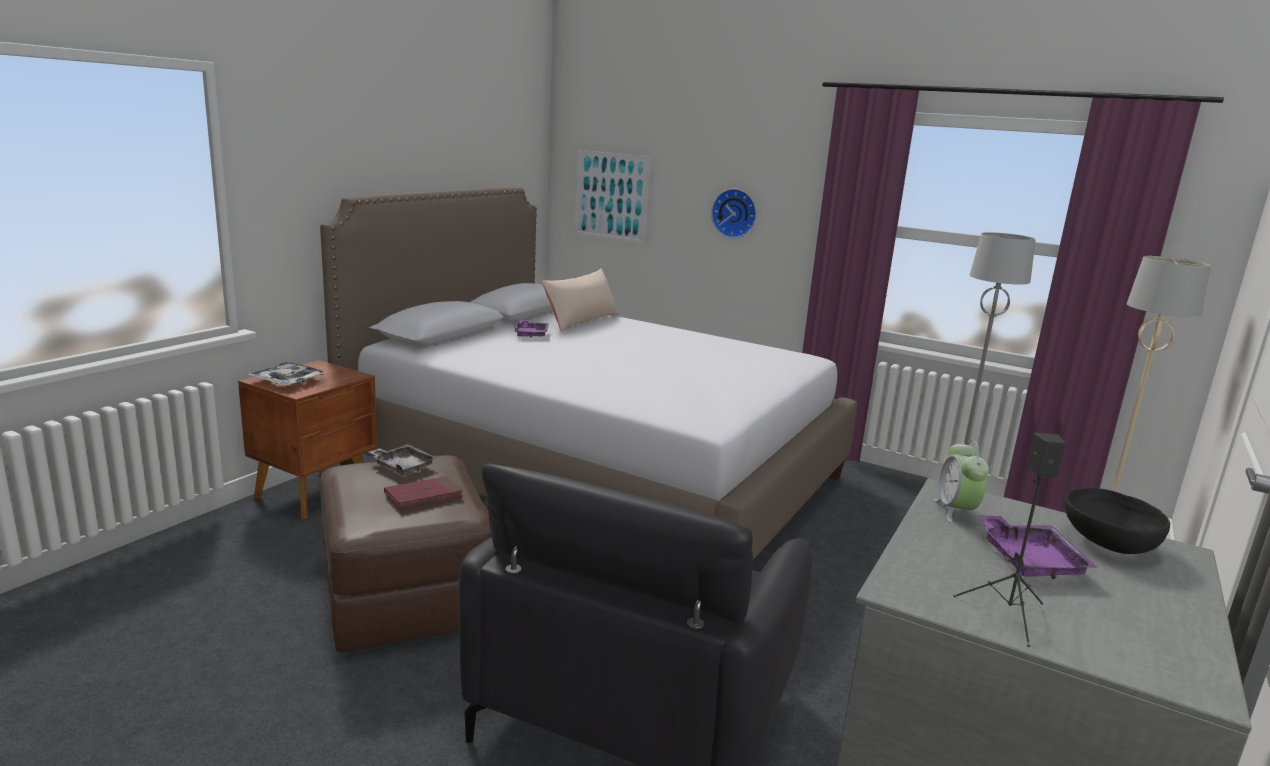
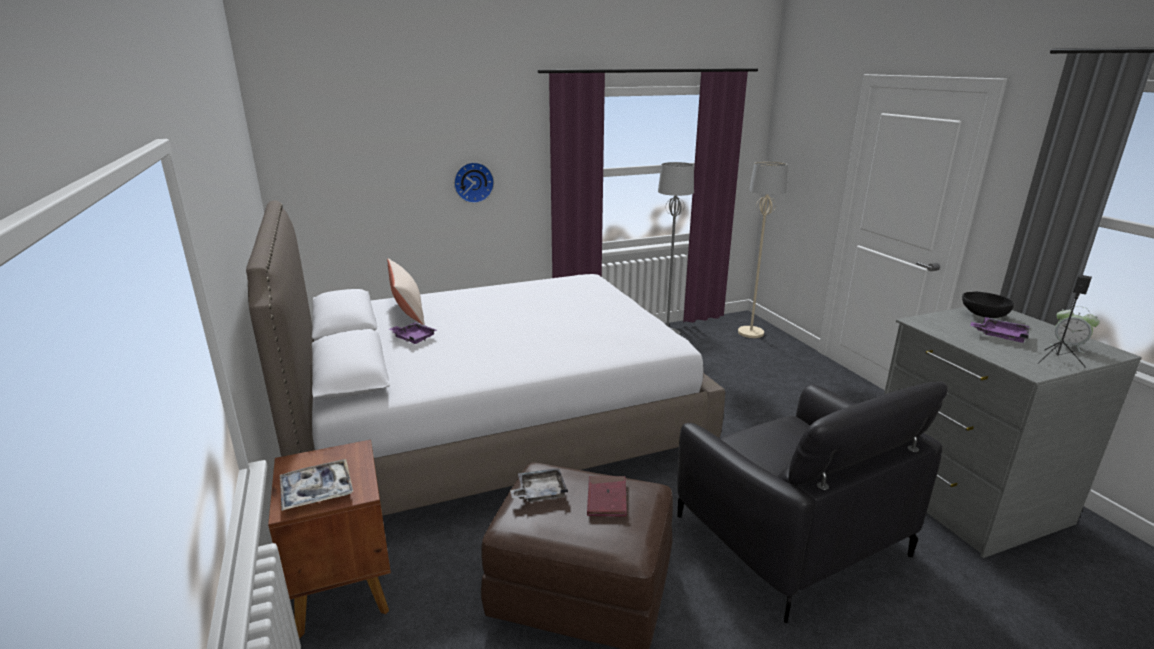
camera: 50 degrees left, 5 degrees up
(611, 196) = (344, 189): picture -> none
(956, 511) = (942, 329): alarm clock -> alarm clock (1068, 346)

